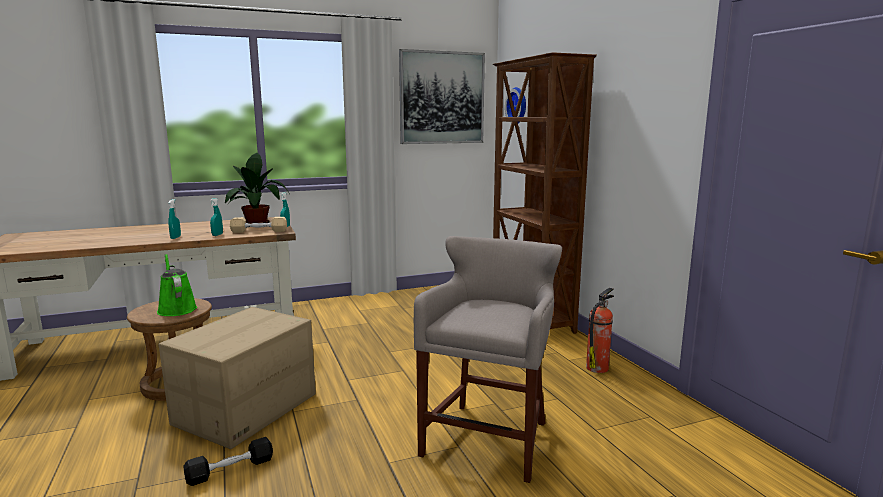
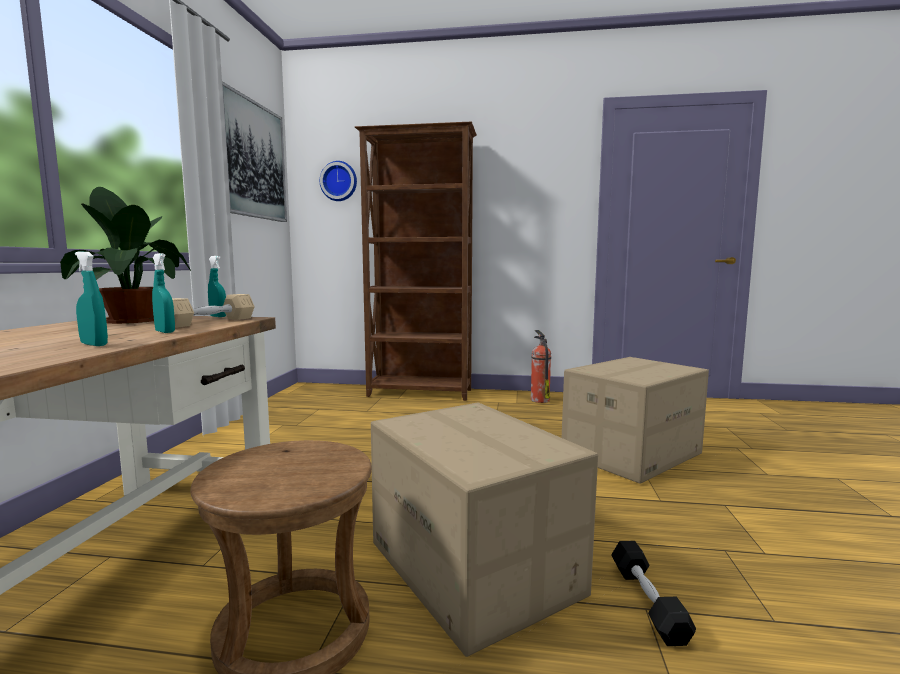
camera: 60 degrees left, 5 degrees down
(176, 309) = (296, 463): green watering can -> none
(489, 437) = (630, 453): grey stool -> cardboard box

